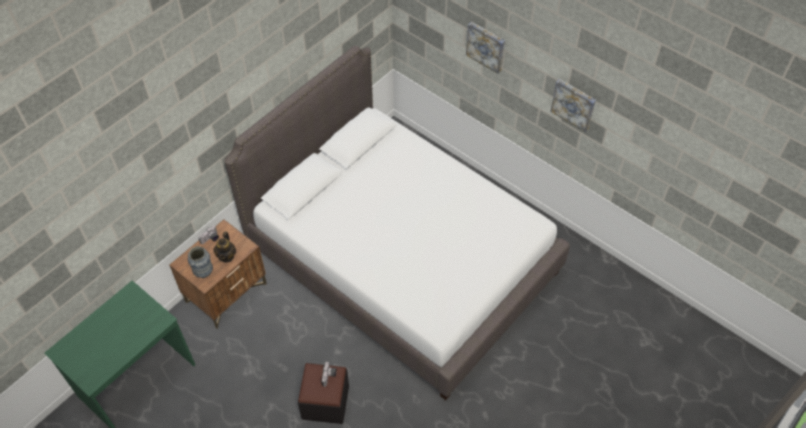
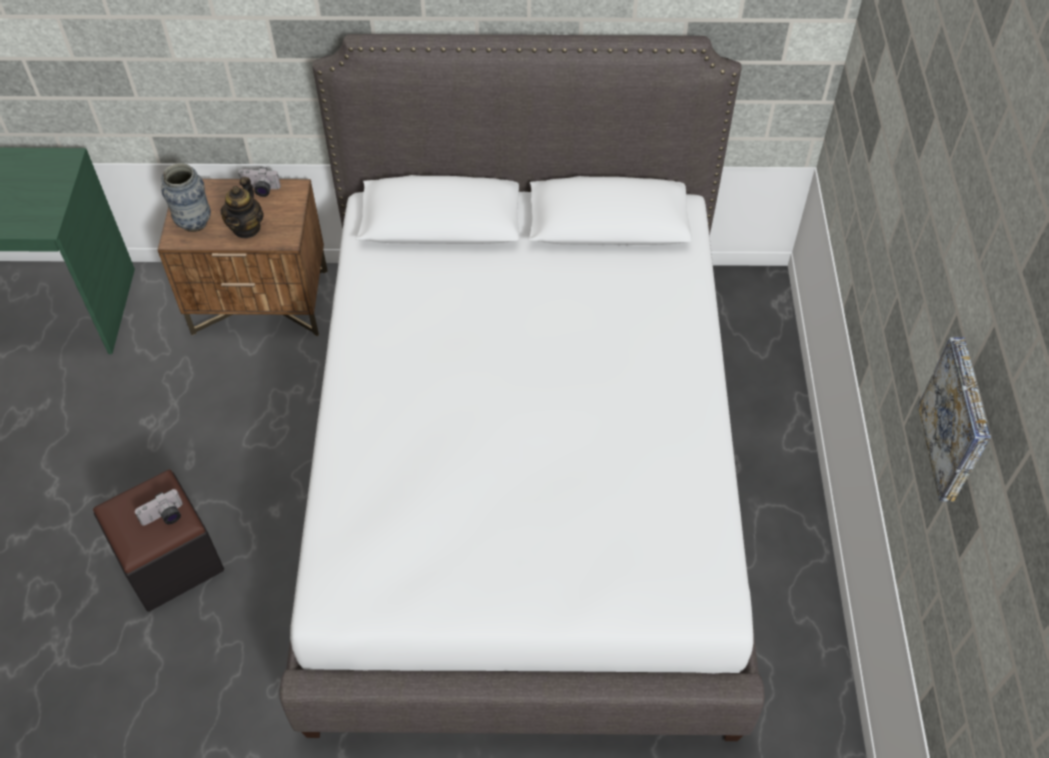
camera: 50 degrees right, 0 degrees up
(227, 256) = (246, 227): teapot -> teapot turned 45 degrees counterclockwise
(486, 46) = (911, 183): picture -> none

